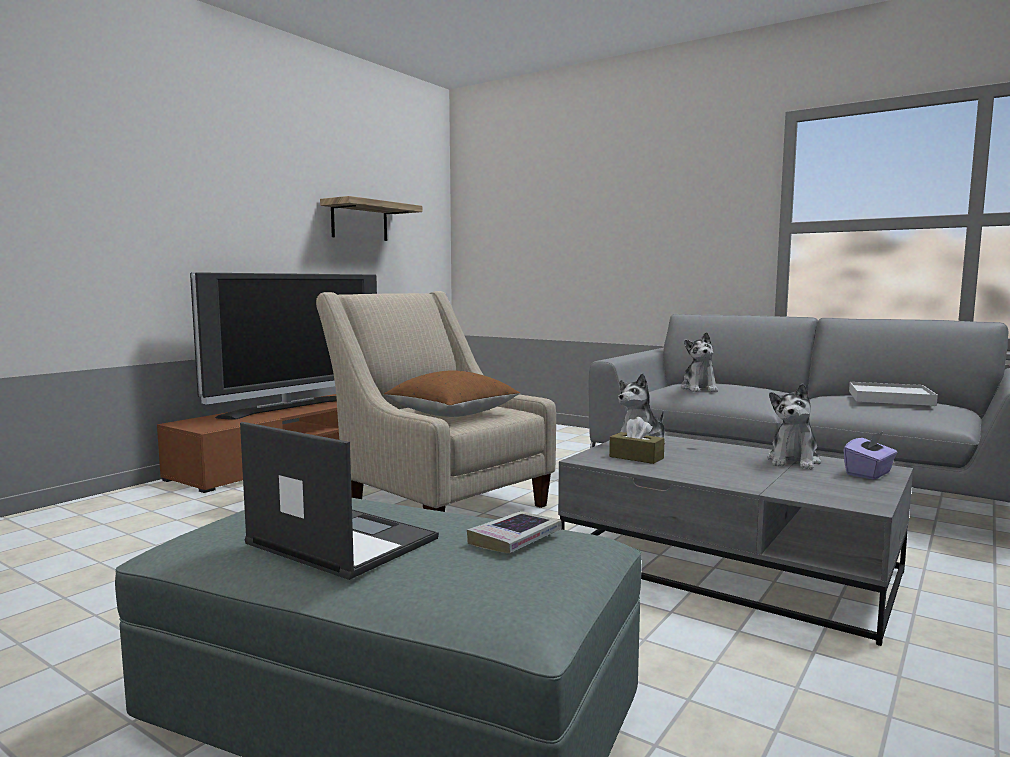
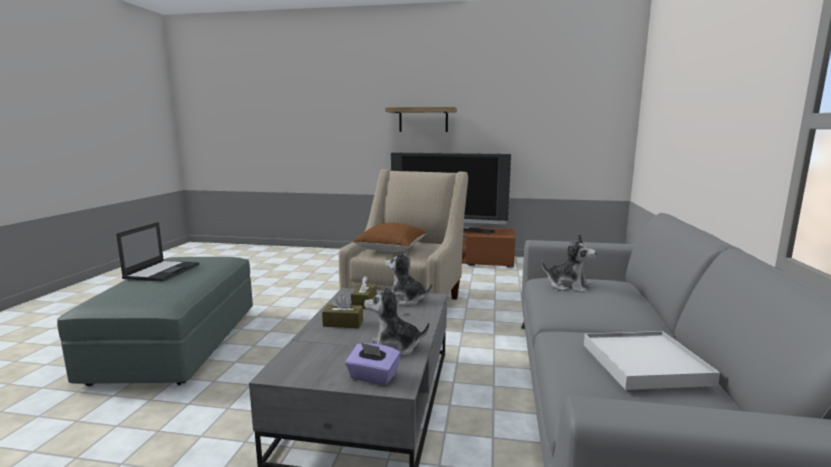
camera: 65 degrees right, 5 degrees up
(359, 221) = (532, 115): shelf -> shelf (423, 120)
(515, 539) = (160, 291): book -> none
(699, 388) = (568, 286): plush toy -> plush toy turned 120 degrees counterclockwise
(709, 470) = (343, 323): none -> brown tissue box

